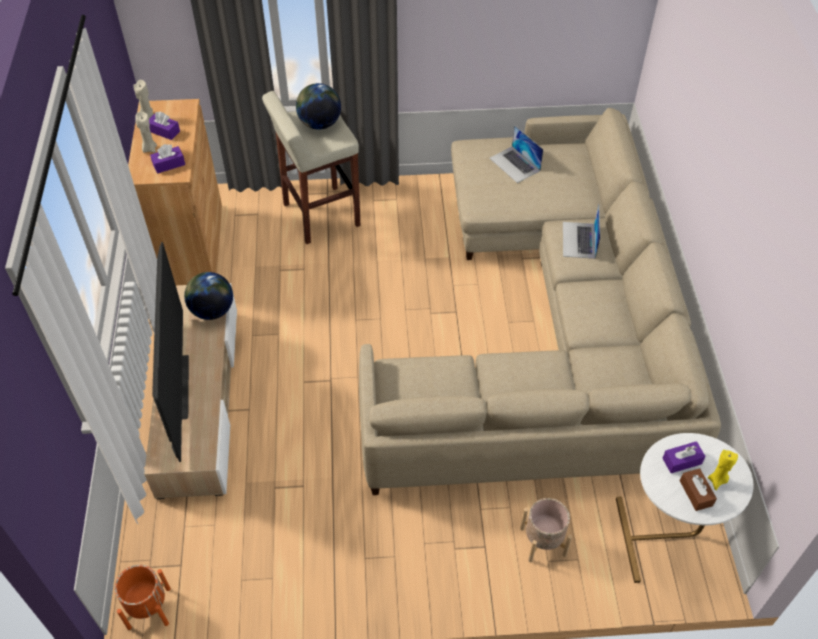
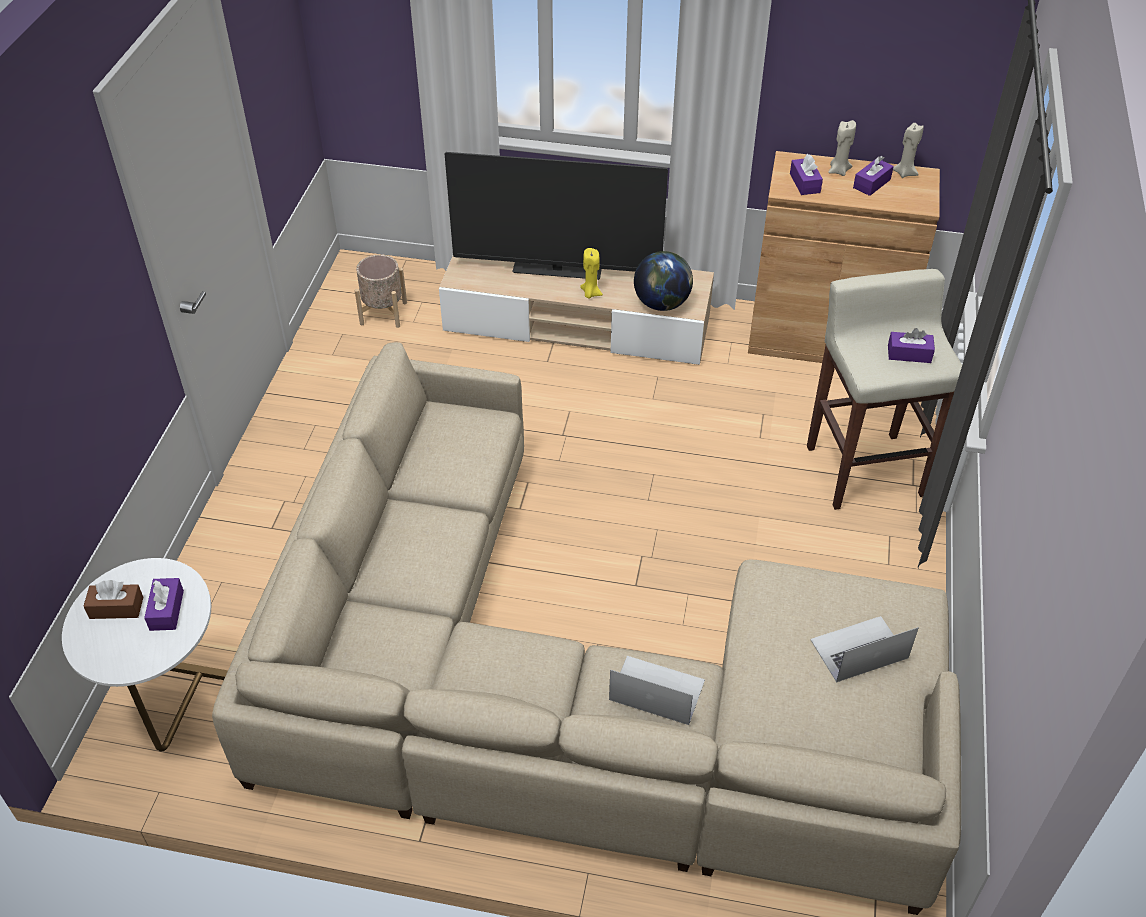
camera: 105 degrees right, 5 degrees down
(149, 608) = (348, 274): orange planter -> none
(319, 123) = (909, 354): globe -> purple tissue box
(543, 541) = (247, 584): beige planter -> beige planter (383, 313)
(717, 480) = (117, 638): yellow candle -> yellow candle (590, 293)

